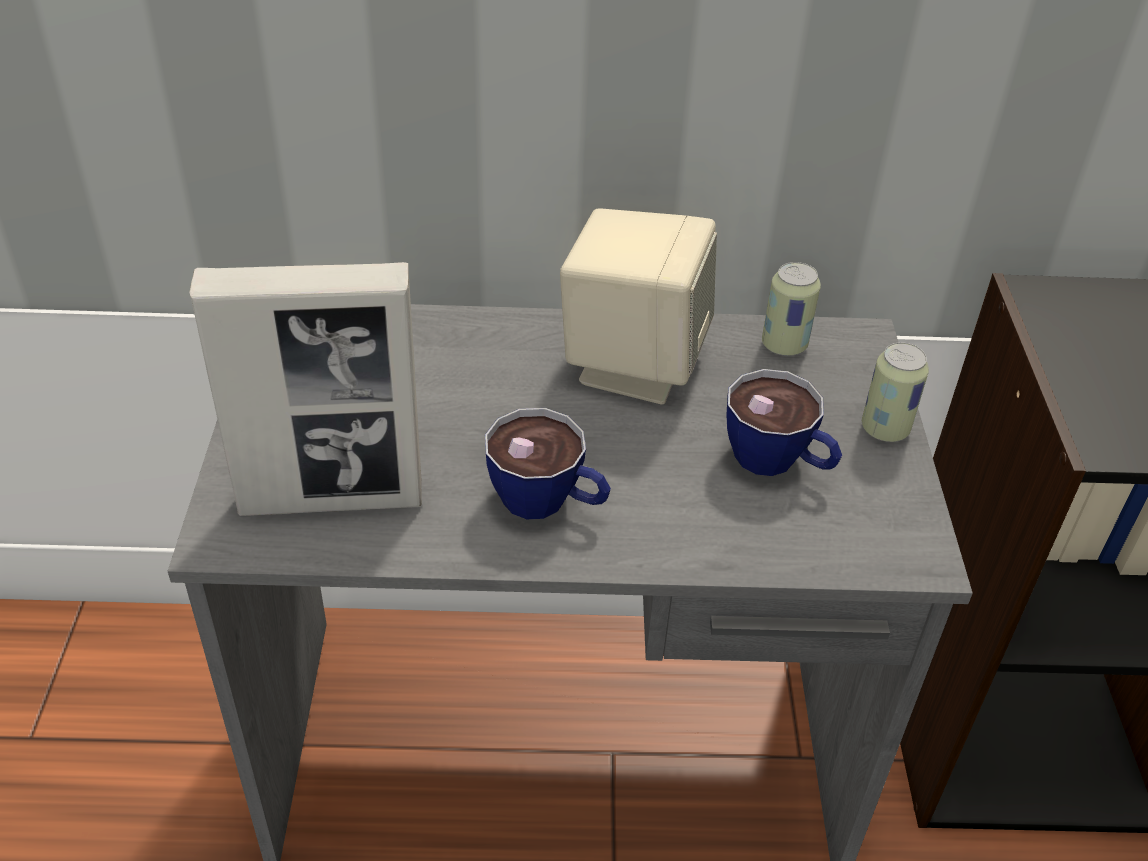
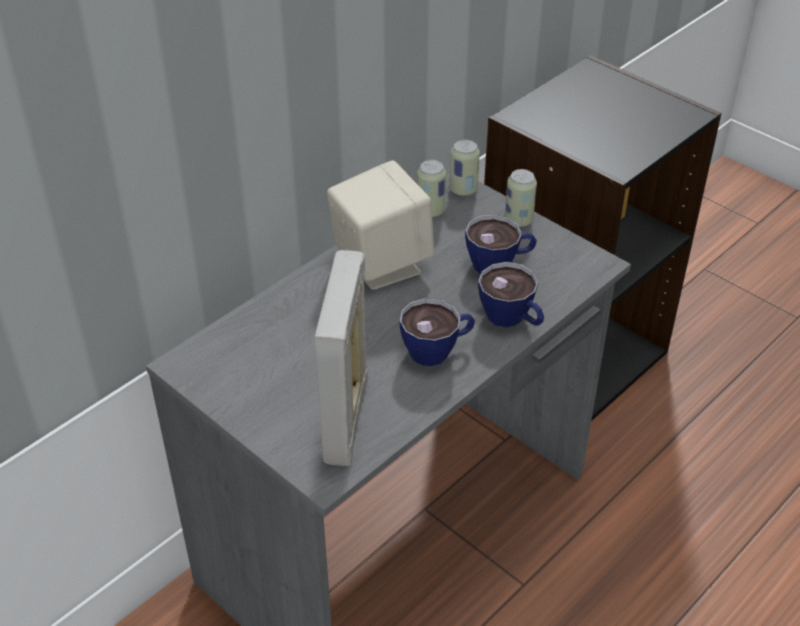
camera: 45 degrees left, 0 degrees up
(332, 499) = (346, 421): picture frame -> picture frame turned 150 degrees clockwise
(692, 537) = (512, 319): none -> cup
(863, 348) = (463, 190): none -> can

